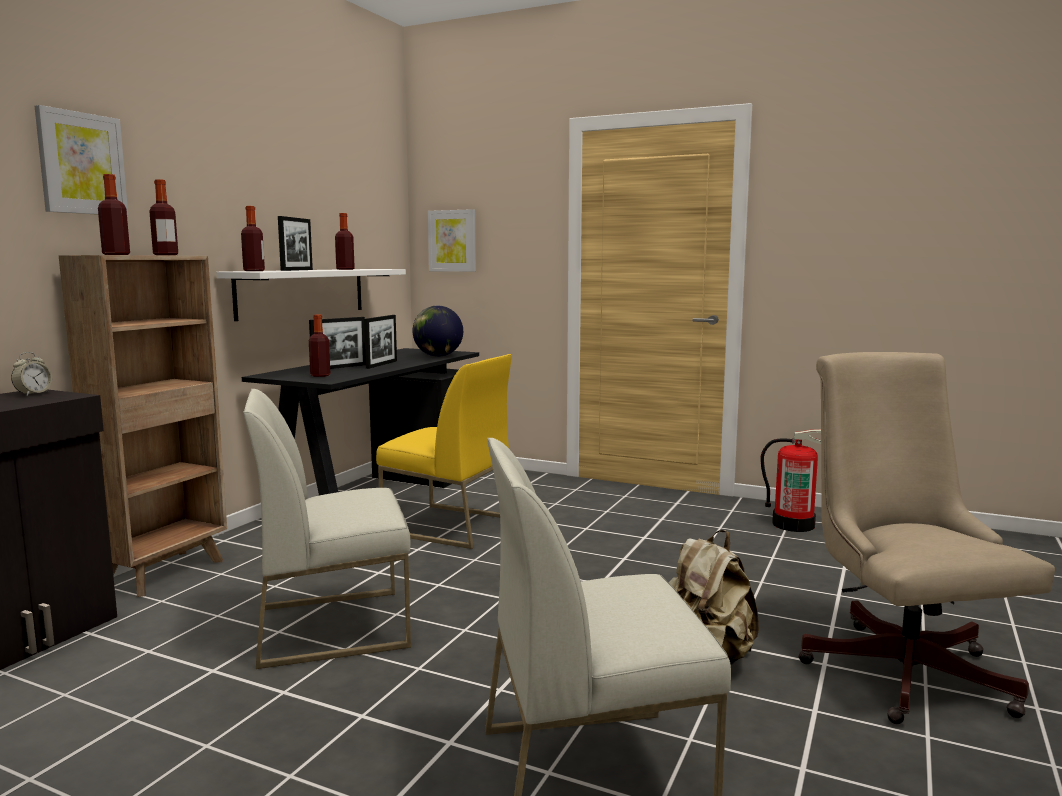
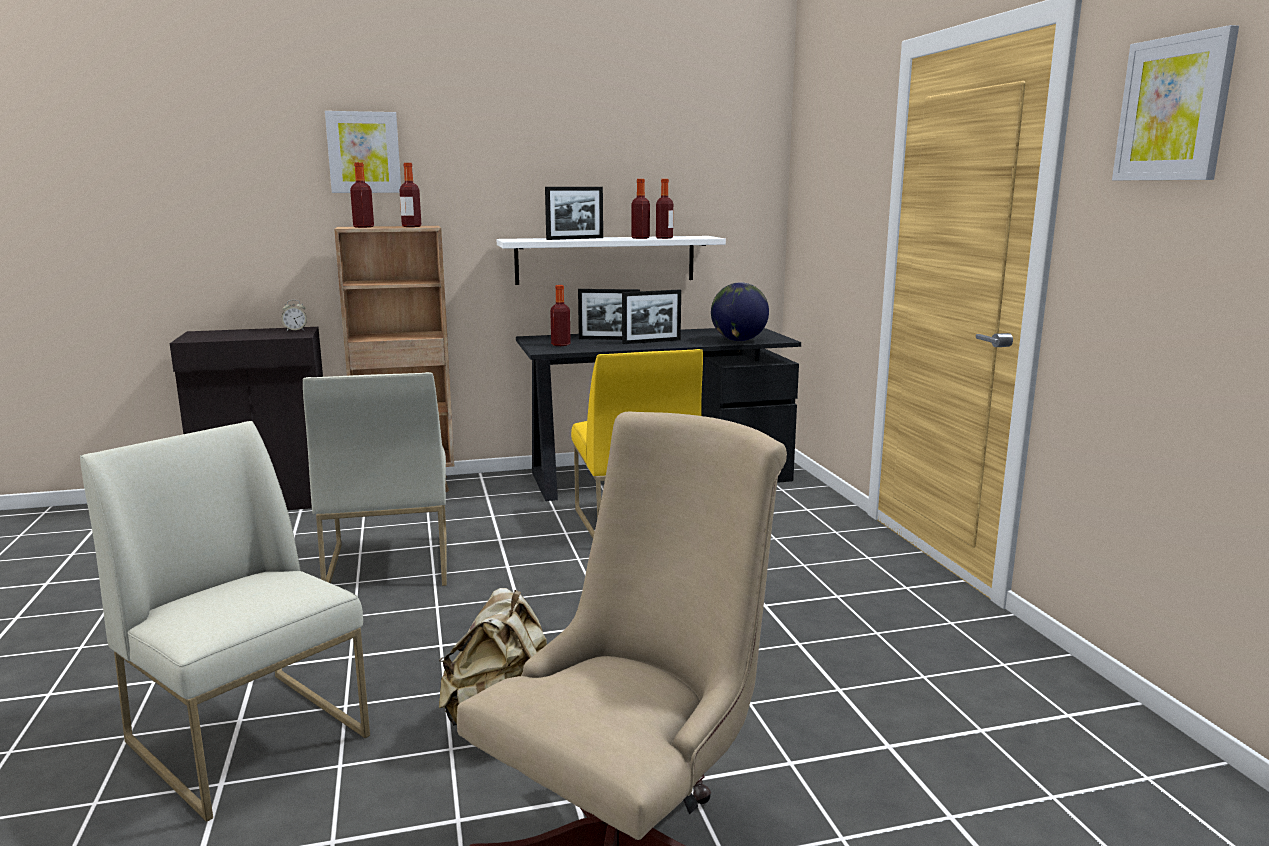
camera: 50 degrees right, 5 degrees up
(254, 271) = (517, 239): bottle -> bottle (664, 238)
(333, 626) = (387, 564): white chair -> white chair turned 135 degrees counterclockwise
(452, 241) = (811, 204): picture -> picture (1174, 109)
(793, 524) = (983, 672): fire extinguisher -> none

